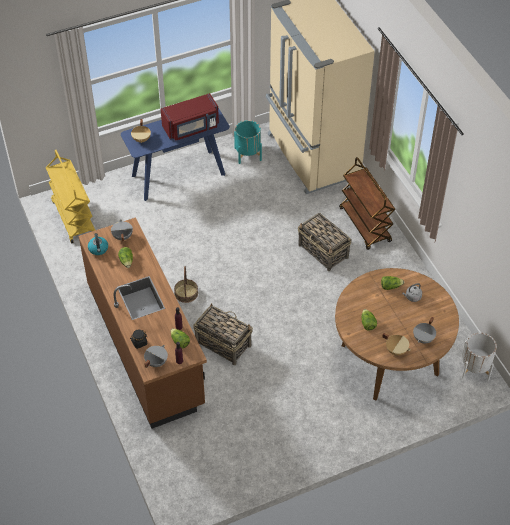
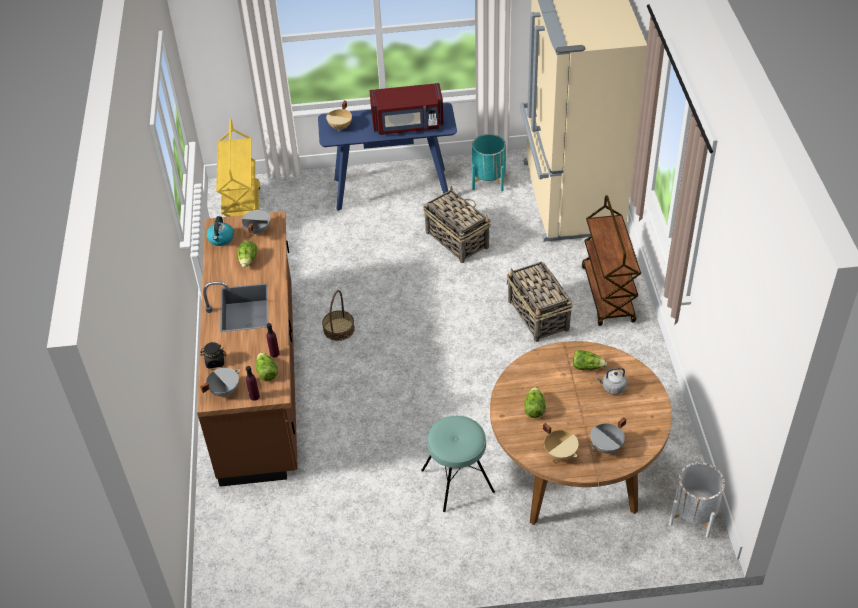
camera: 20 degrees right, 5 degrees down
(222, 343) = (358, 401): basket -> basket (456, 239)
(314, 383) = (457, 481): none -> turquoise stool

